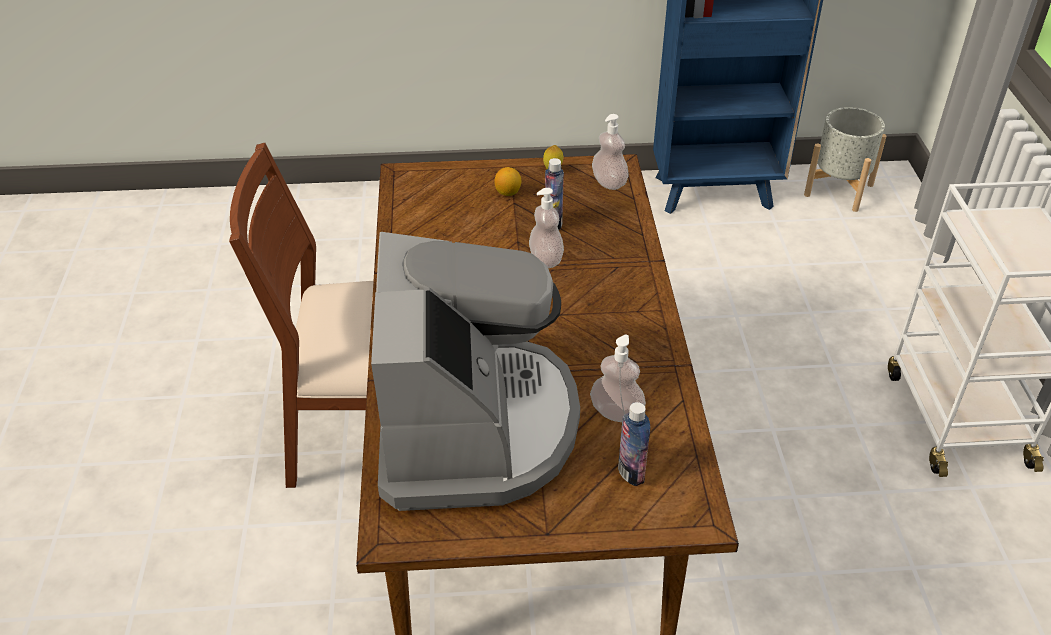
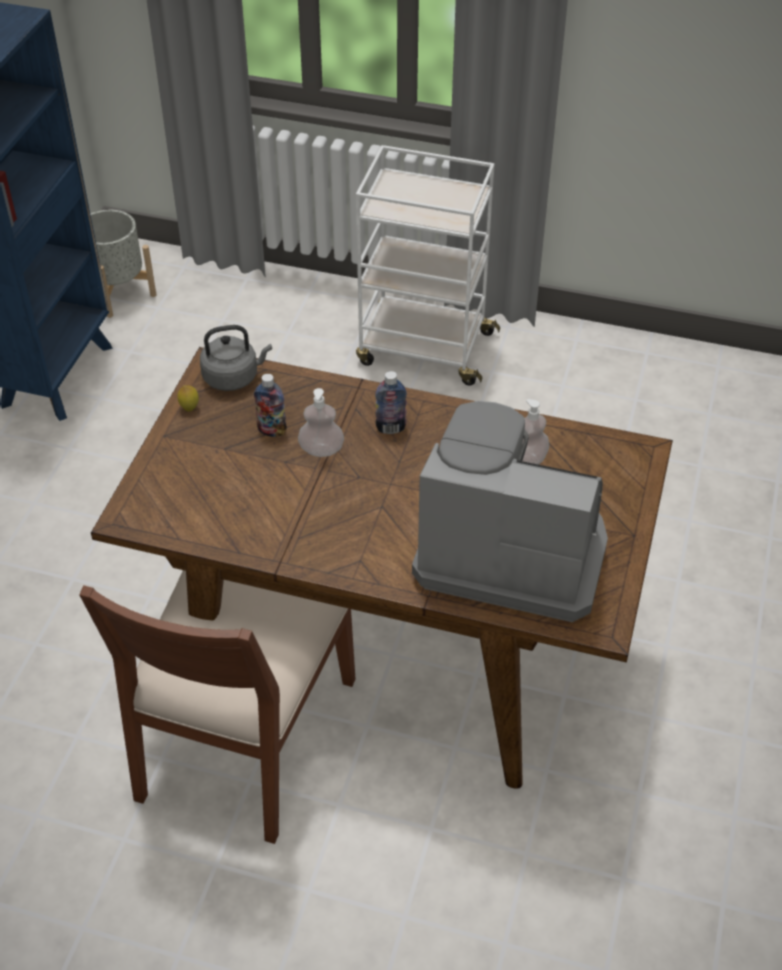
camera: 70 degrees left, 5 degrees up
(508, 193) = (206, 448): lemon -> none
(609, 183) = (234, 377): soap dispenser -> grey kettle
(631, 472) = (592, 472): bottle -> bottle (391, 428)

